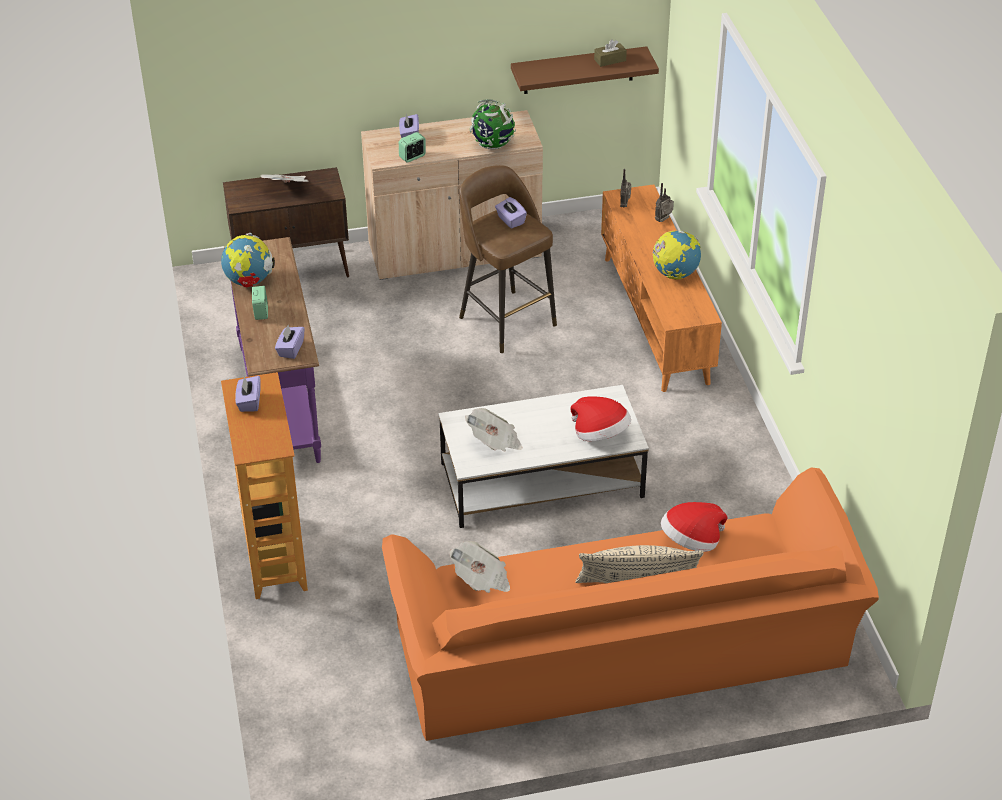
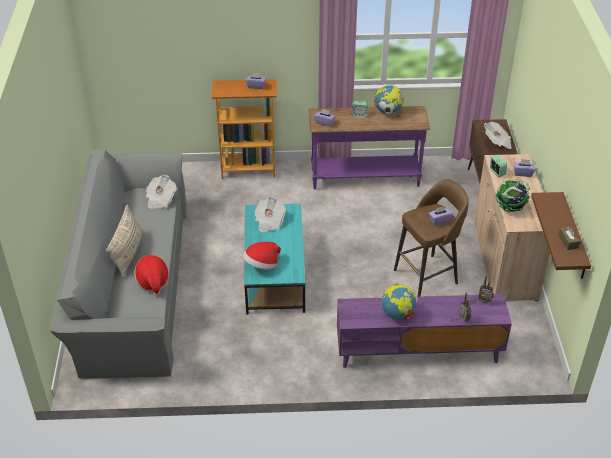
camera: 100 degrees right, 0 degrees up
(542, 480) = (274, 272): white coffee table -> turquoise coffee table
(623, 655) = (130, 284): orange sofa -> grey sofa
(656, 319) = (417, 352): orange tv stand -> purple tv stand

